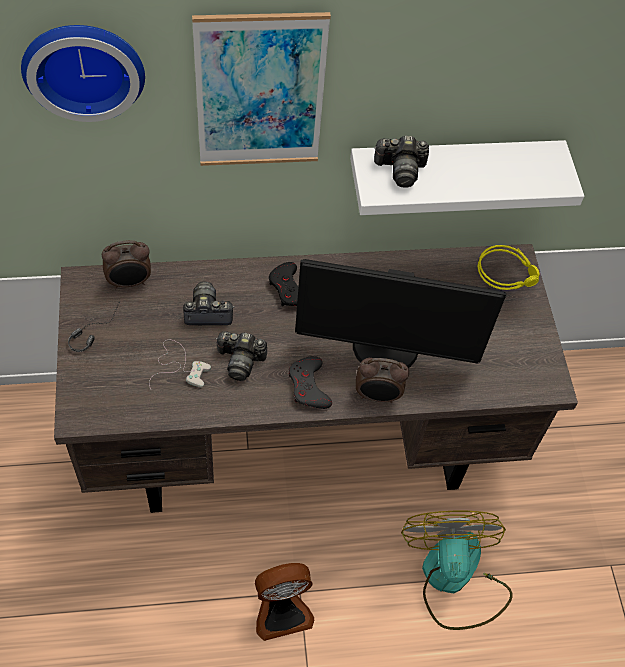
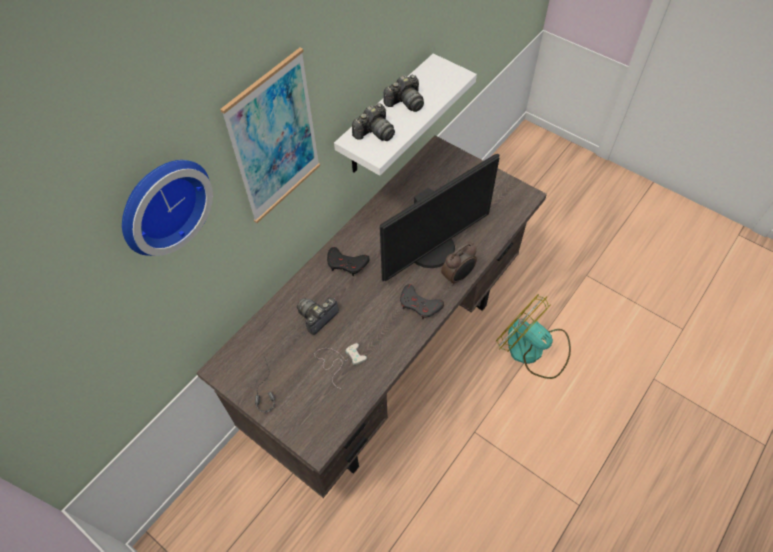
camera: 40 degrees left, 0 degrees up
(130, 282) = (251, 342): alarm clock -> none
(240, 360) = (368, 325): camera -> camera (405, 102)
(281, 610) = (477, 450): fan -> none
(507, 272) = (441, 158): yellow headphones -> none

